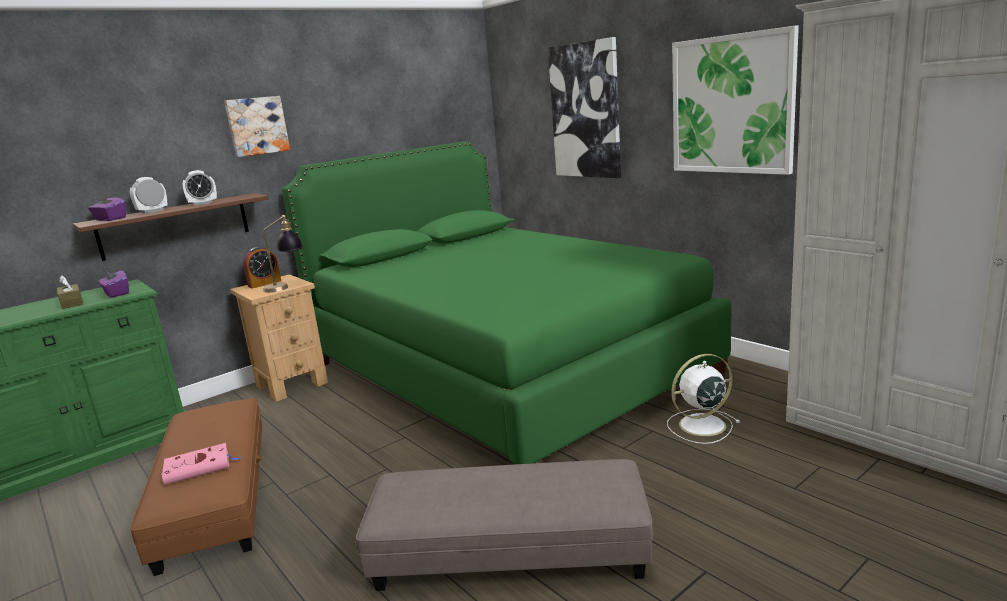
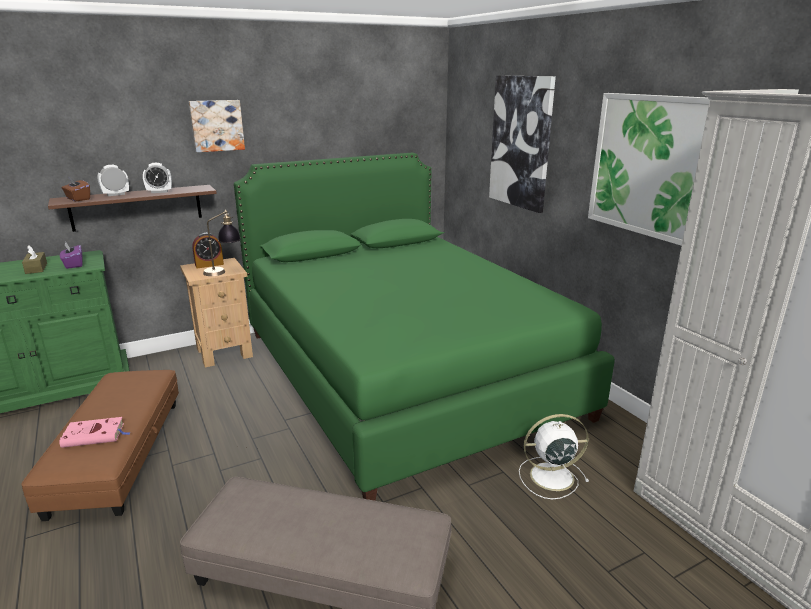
camera: 10 degrees right, 5 degrees up
(110, 219) = (78, 199): purple tissue box -> brown tissue box

